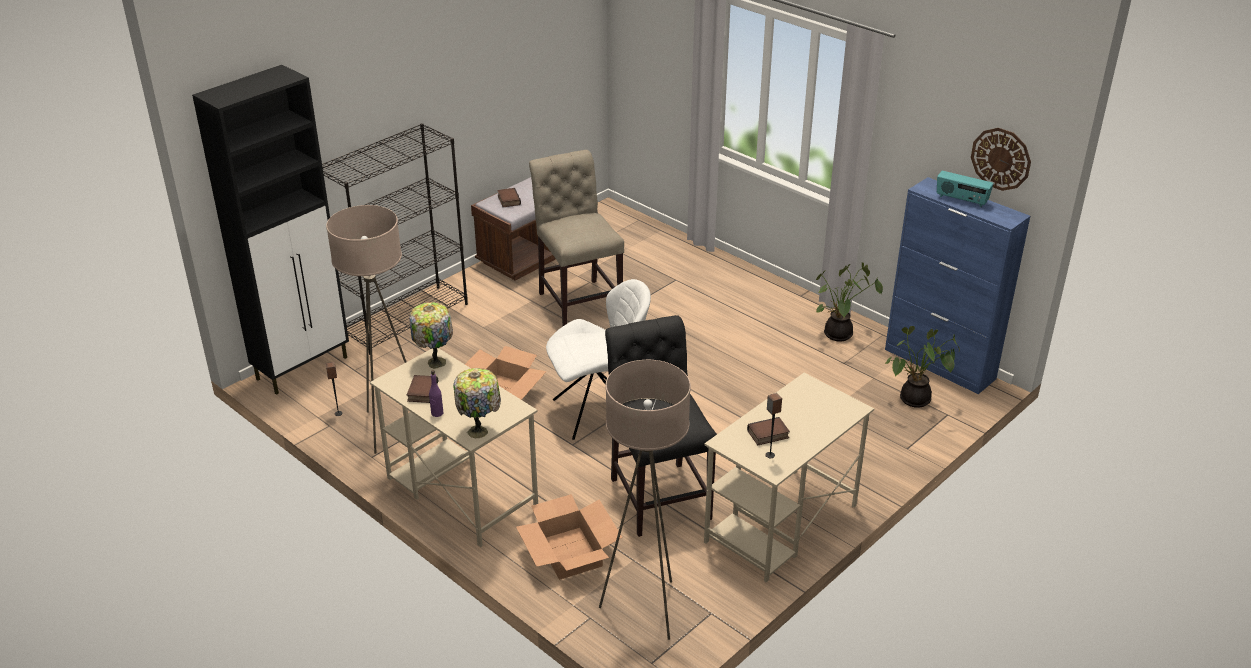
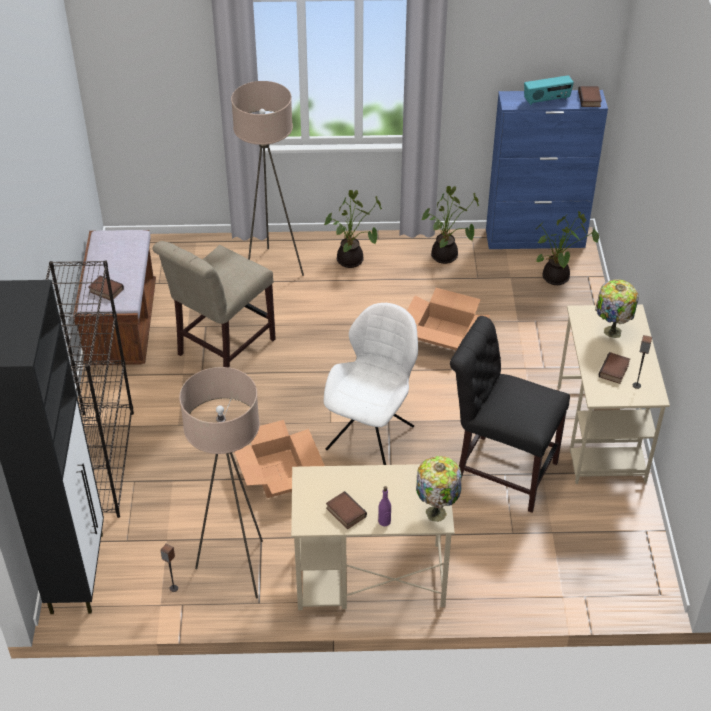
camera: 45 degrees left, 10 degrees up
(435, 362) = (314, 480): table lamp -> table lamp (611, 332)
(569, 553) = (508, 561): cardboard box -> cardboard box (445, 334)
(578, 301) = (222, 349): beige chair -> beige chair turned 75 degrees counterclockwise
(645, 608) = (607, 560): beige floor lamp -> beige floor lamp (272, 269)
(757, 299) = (352, 261): none -> potted plant
(1001, 159) = (569, 53): wall clock -> none
(1004, 216) = (590, 99): none -> book

